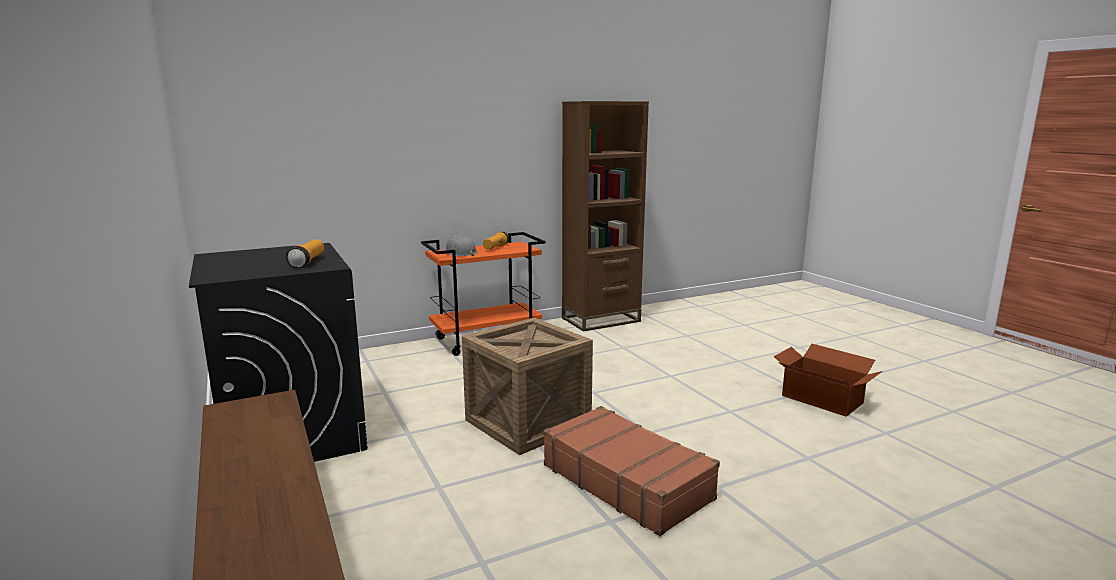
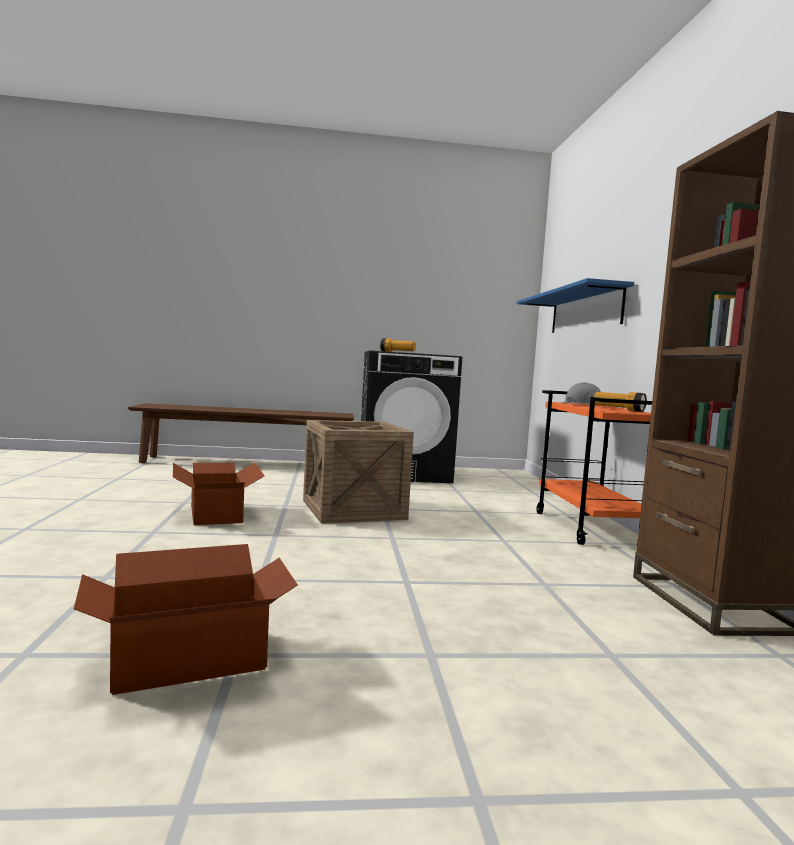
camera: 110 degrees right, 10 degrees down
(346, 165) = (584, 311): none -> blue shelf
(626, 481) = (217, 514): brown suitcase -> cardboard box

